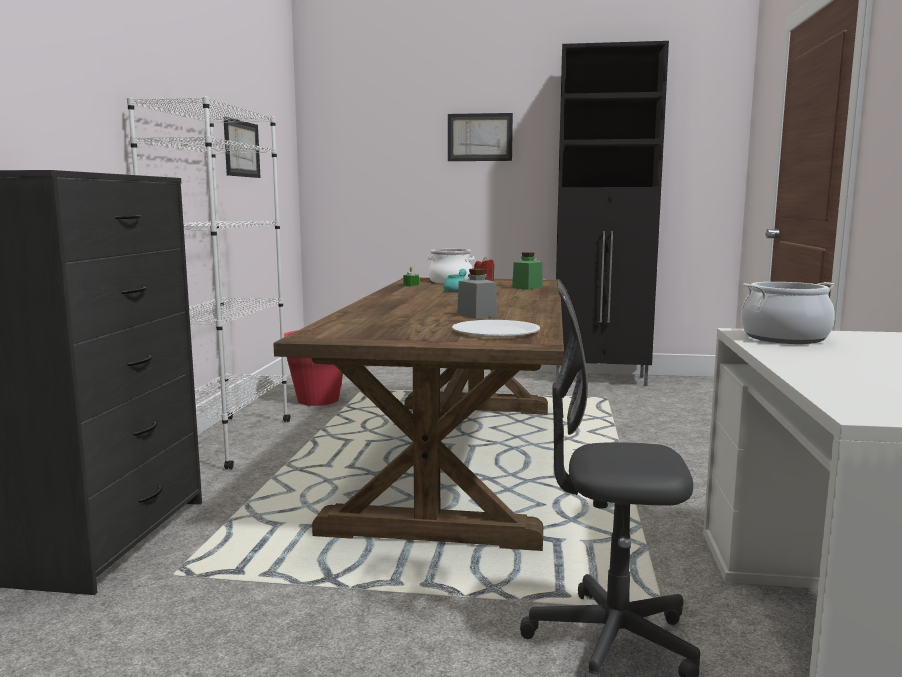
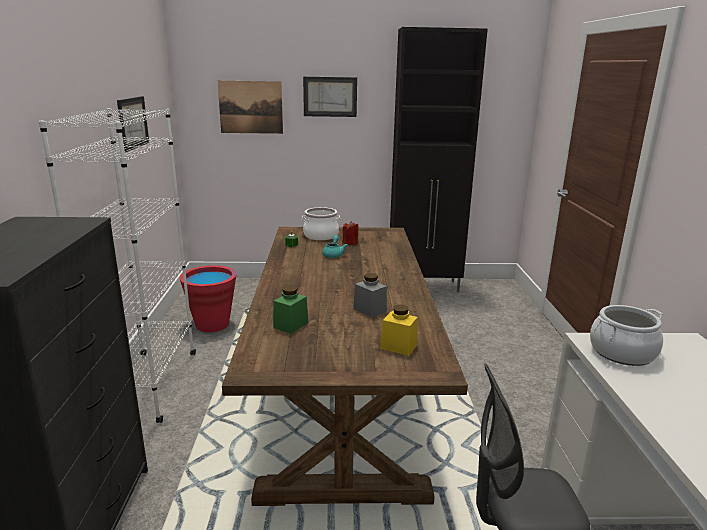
camera: 10 degrees left, 10 degrees up
(385, 152) = (251, 107): none -> picture
(495, 331) = (398, 346): white plate -> yellow jar
(527, 287) = (386, 247): green jar -> green jar (290, 325)

